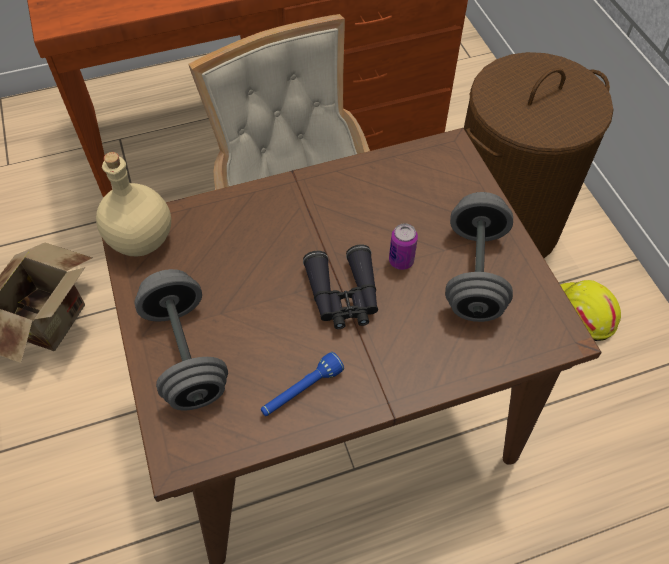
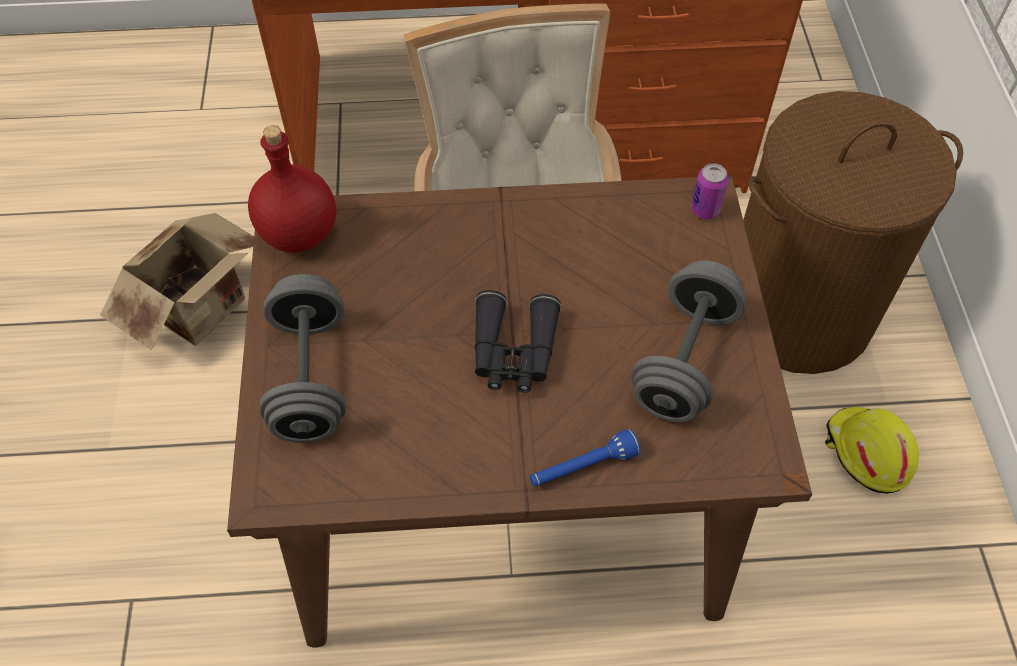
camera: 15 degrees right, 0 degrees up
(142, 240) = (299, 235): beige bottle -> red bottle
(301, 391) = (428, 452): blue flashlight -> blue flashlight (582, 467)
(401, 261) = (597, 325): can -> can (705, 210)

